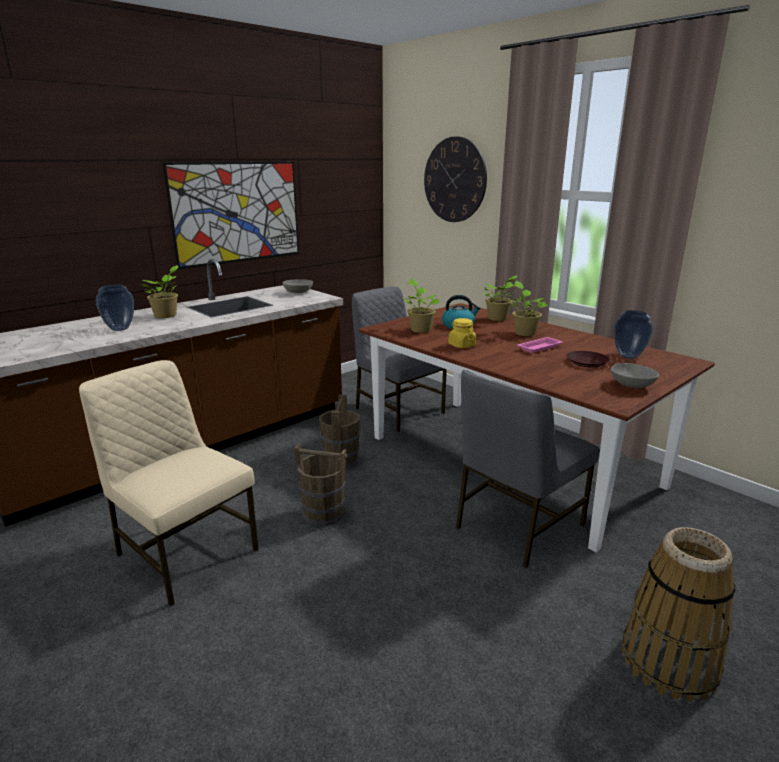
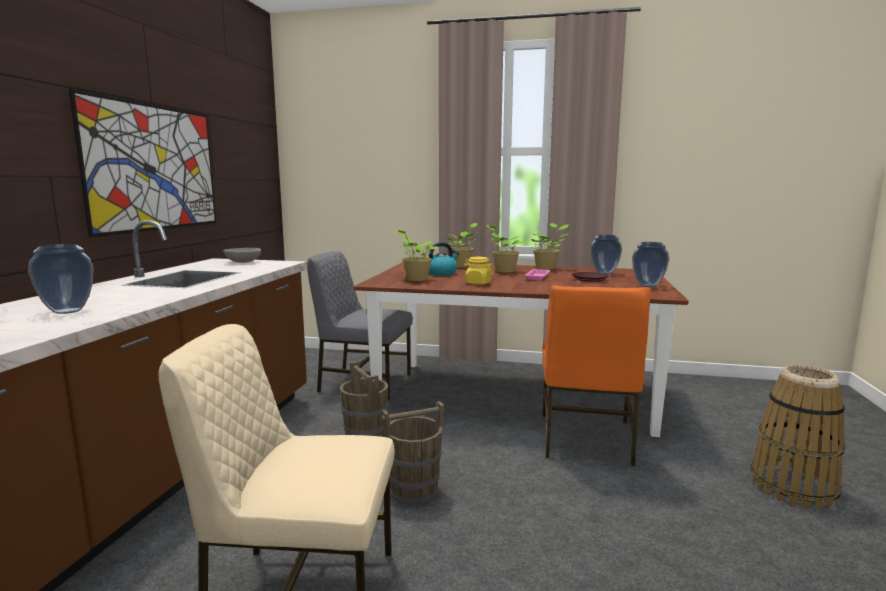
camera: 35 degrees left, 10 degrees down
(167, 316) = (113, 293): potted plant -> potted plant (547, 268)
(454, 180) = (375, 144): wall clock -> none
(516, 526) = (586, 439): grey chair -> orange chair
(631, 385) = (648, 286): grey bowl -> vase

